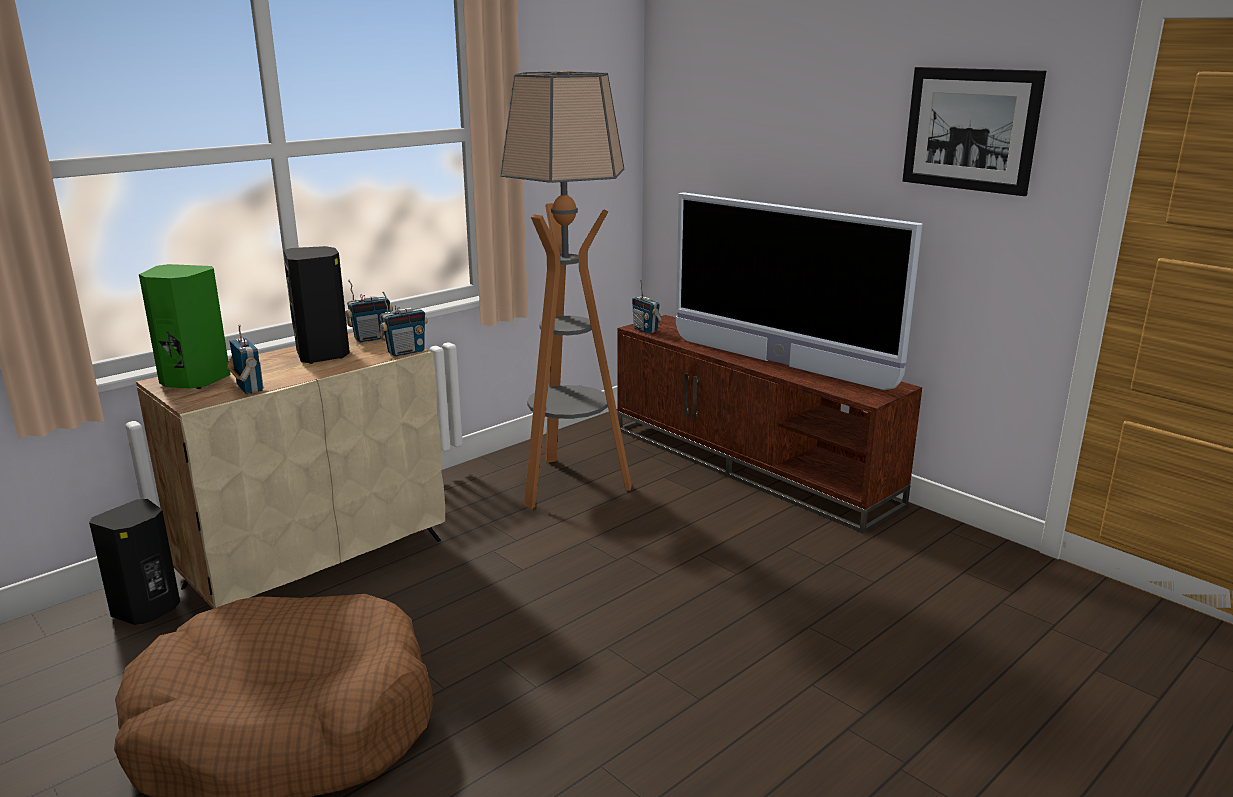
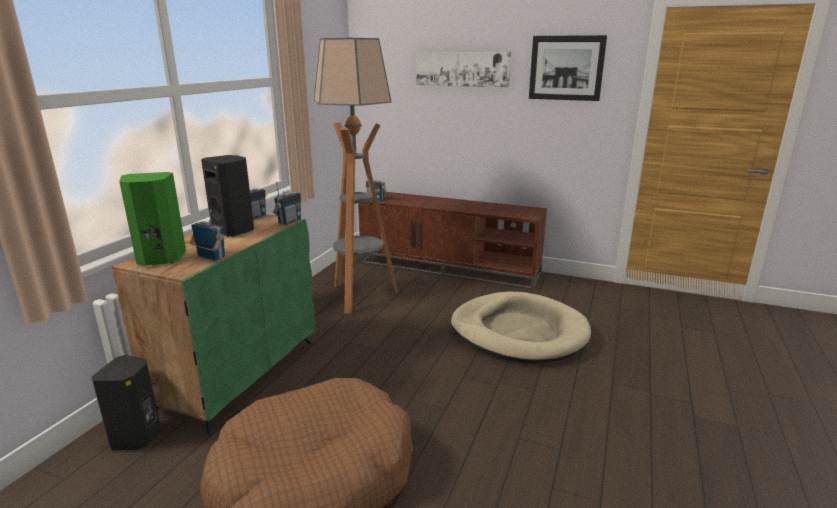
camera: 25 degrees left, 0 degrees up
(318, 562) = (240, 375): beige cabinet -> green cabinet
(765, 600) = (518, 332): none -> beige dog bed
(779, 363) = (467, 206): television -> none
(801, 120) = (462, 69): none -> picture

